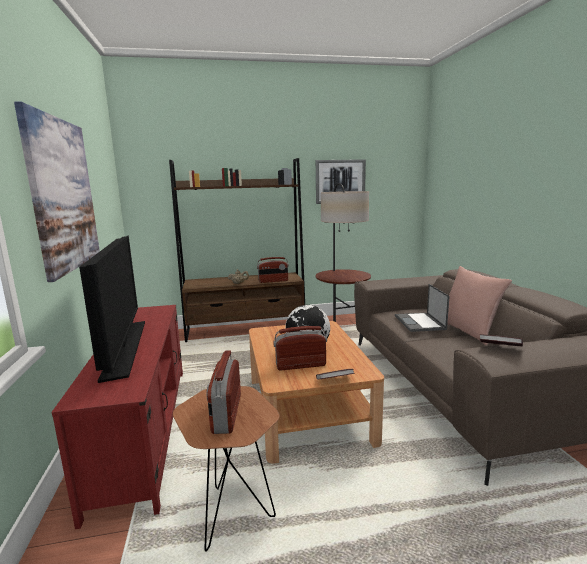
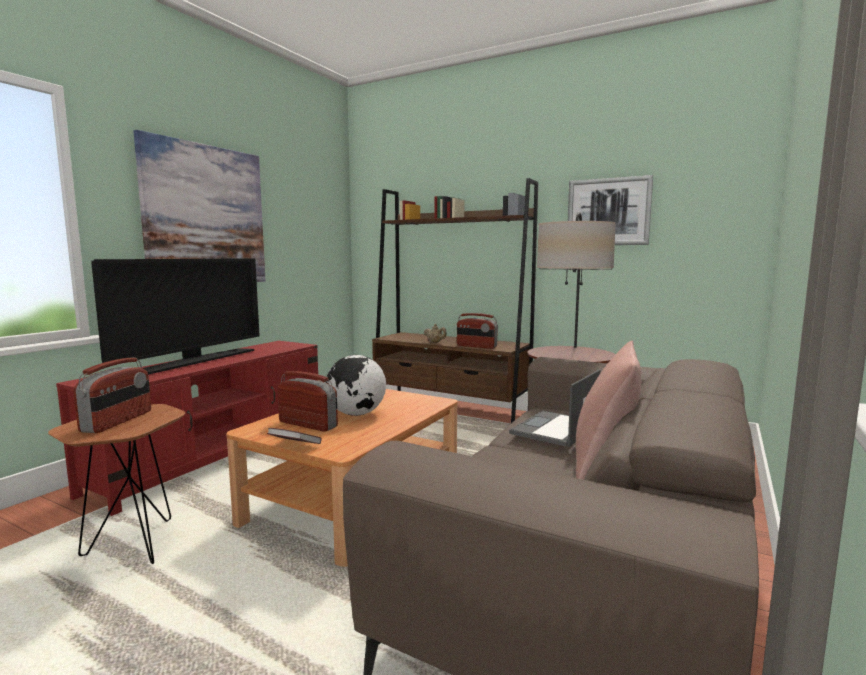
camera: 40 degrees right, 5 degrees down
(226, 414) = (118, 421): radio -> radio turned 150 degrees clockwise
(500, 348) = (436, 454): book -> none

